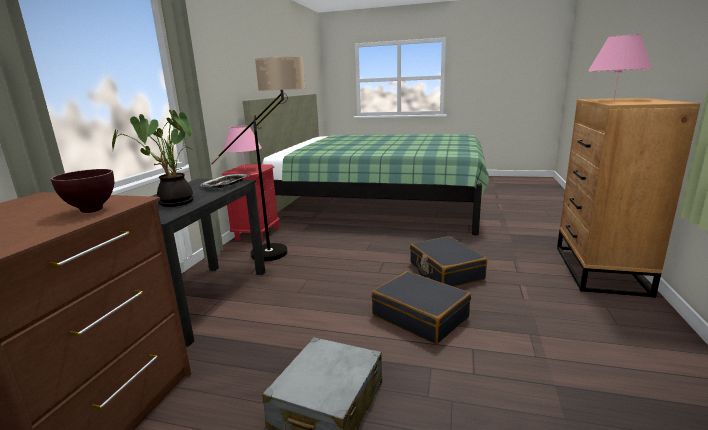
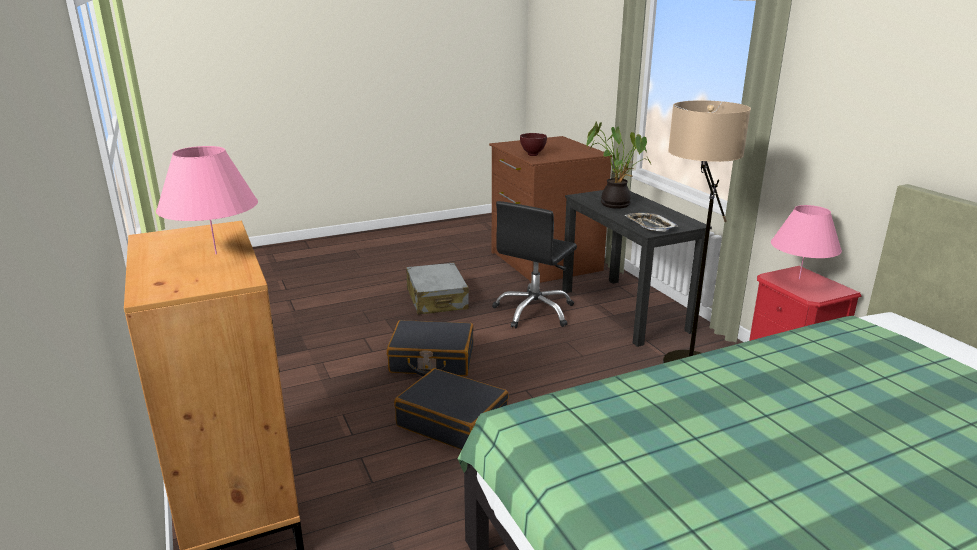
camera: 140 degrees right, 5 degrees up
(265, 330) = (534, 311): none -> black office chair

